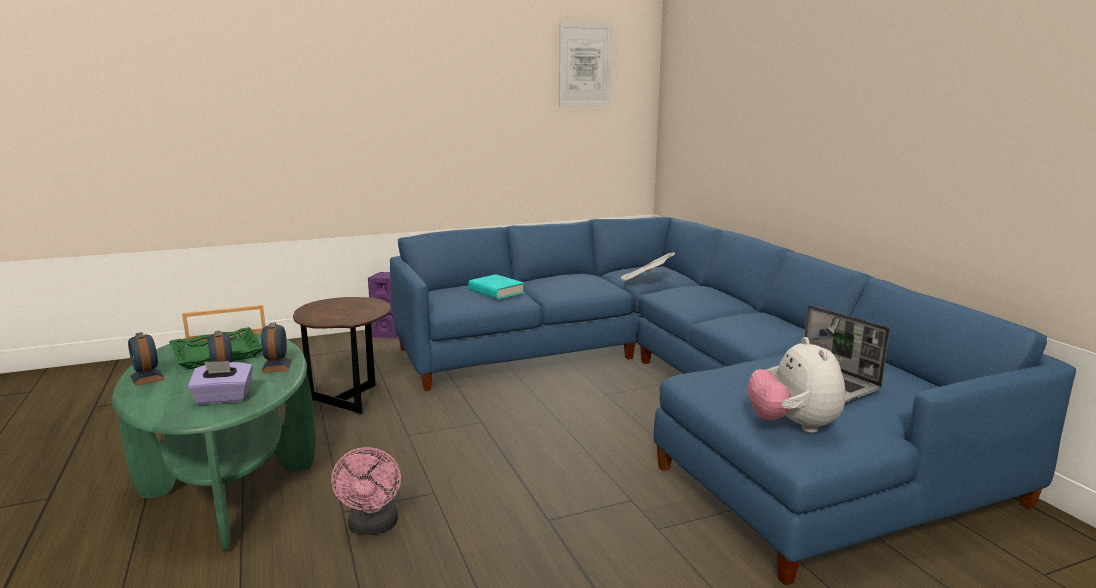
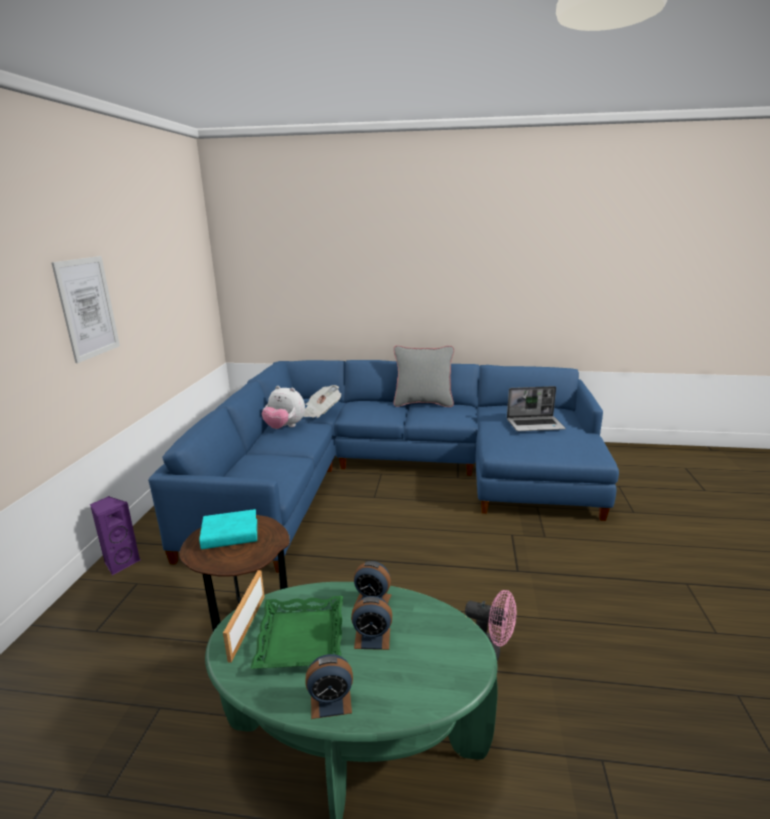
camera: 60 degrees left, 5 degrees up
(223, 398) = (436, 642): purple tissue box -> none
(496, 292) = (271, 463): turquoise book -> turquoise book (230, 534)
(585, 65) = (175, 245): picture -> picture (87, 308)
(769, 313) = (423, 403): none -> grey pillow
(793, 426) = (572, 448): plush toy -> plush toy (285, 427)

